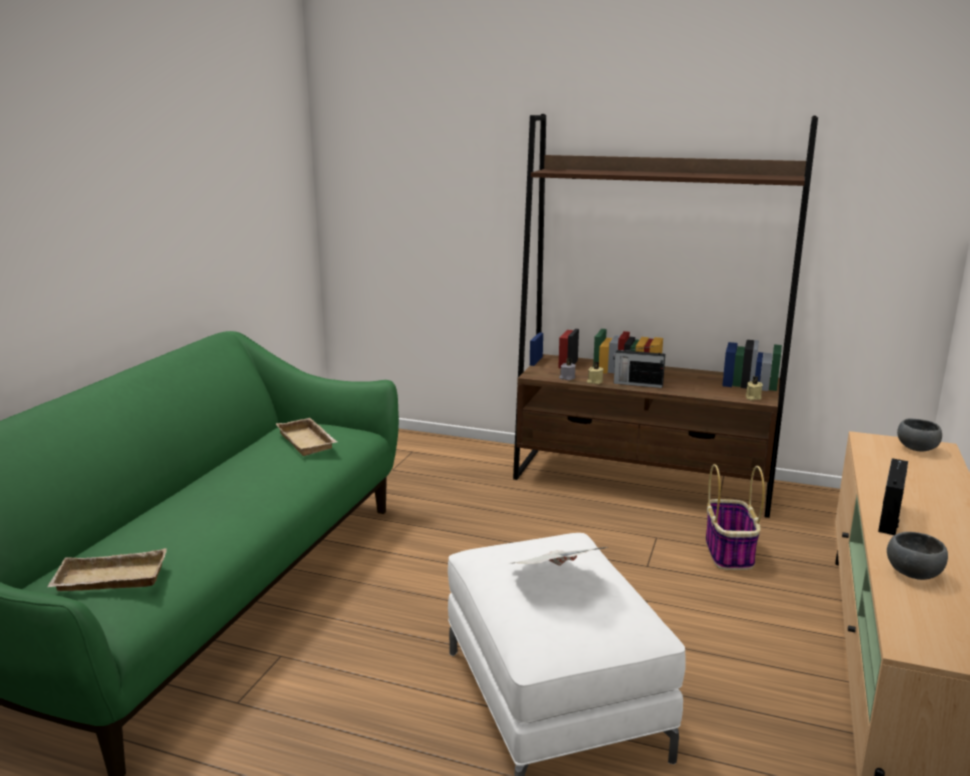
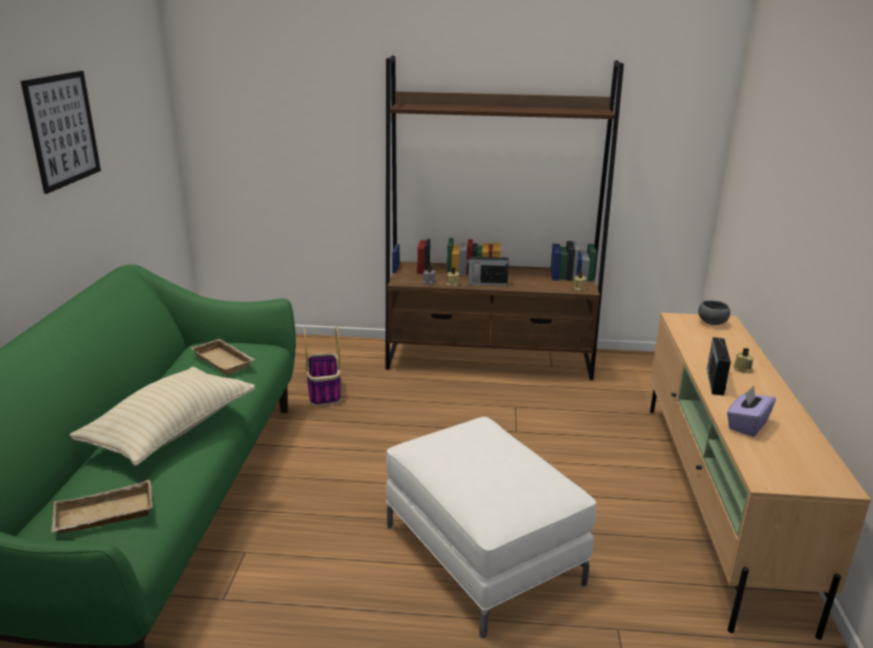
camera: 15 degrees left, 5 degrees up
(168, 181) = (63, 130): none -> picture
(219, 505) = (171, 430): none -> beige pillow
(556, 579) = (486, 460): newspaper -> none
(729, 553) = (573, 412): basket -> basket (324, 393)
(913, 574) = (747, 425): grey bowl -> purple tissue box
(937, 507) = (742, 369): none -> beige candle

